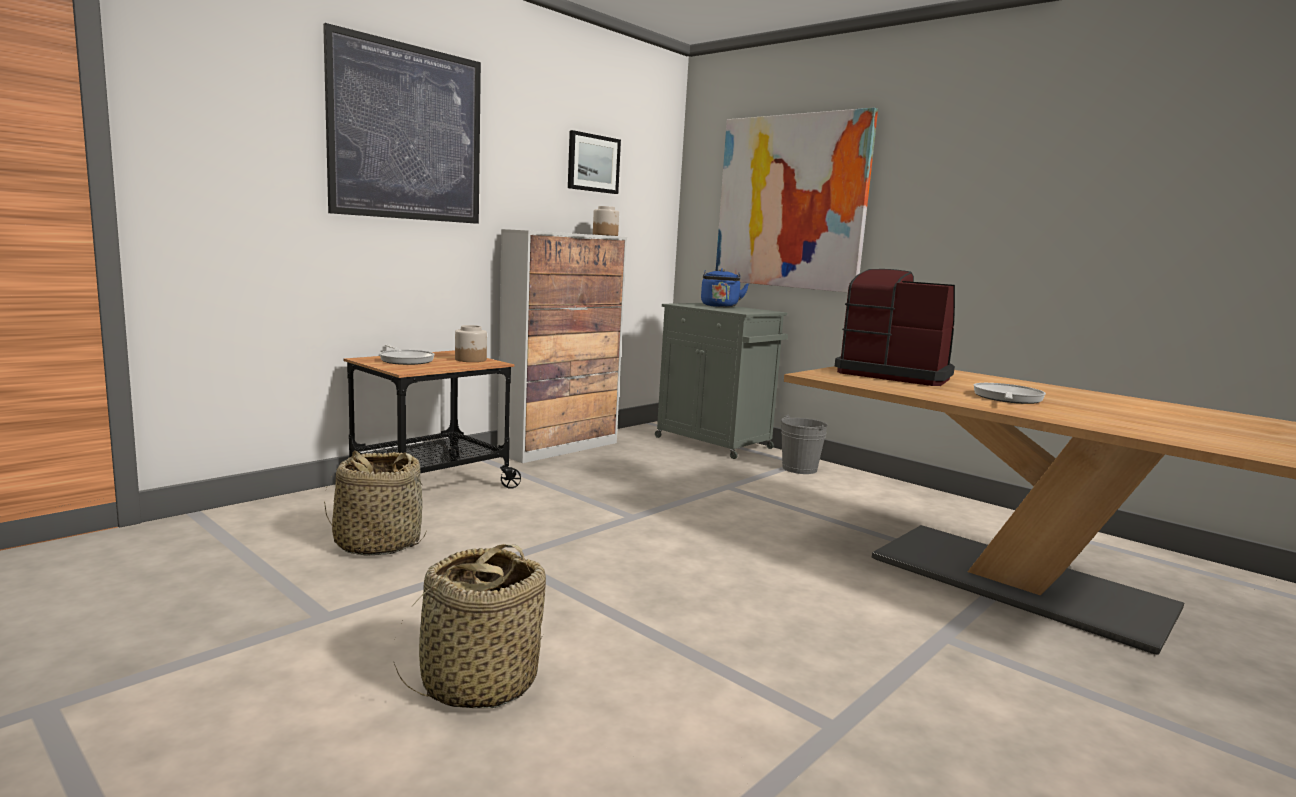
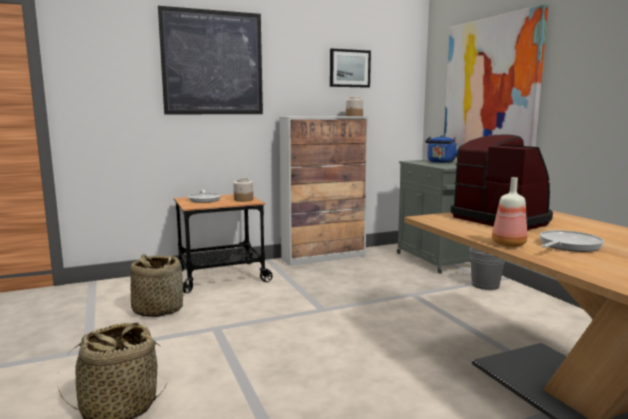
camera: 25 degrees right, 0 degrees up
(954, 399) = (508, 244): none -> bottle

